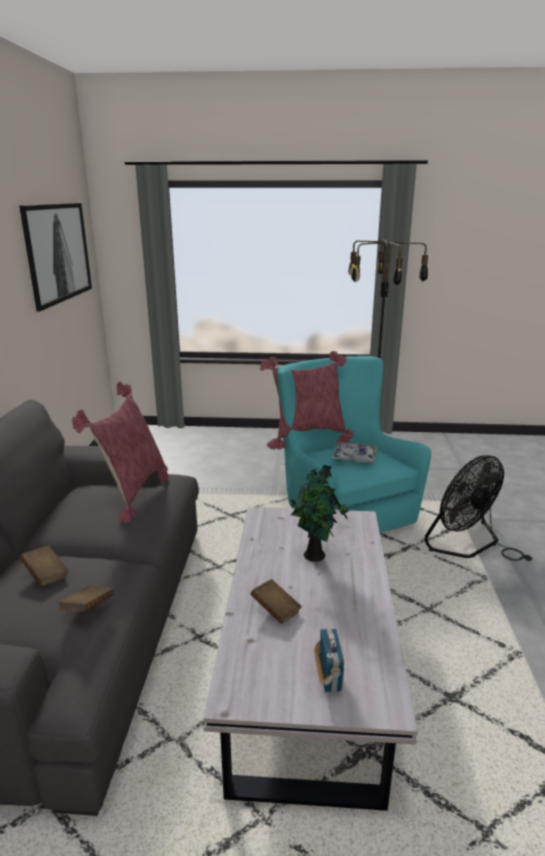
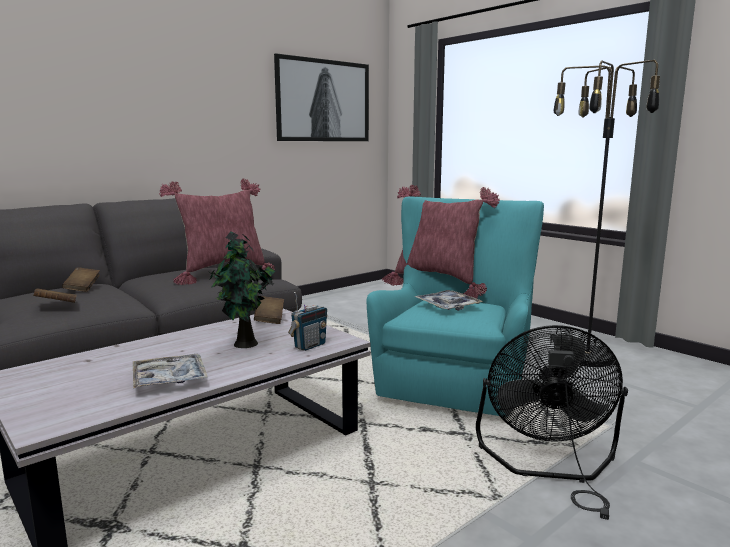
camera: 45 degrees right, 10 degrees down
(276, 610) = (139, 356): brown book -> brown book (269, 319)
(329, 678) = (62, 396): radio -> radio (309, 346)
(350, 614) = (169, 379): none -> tray

